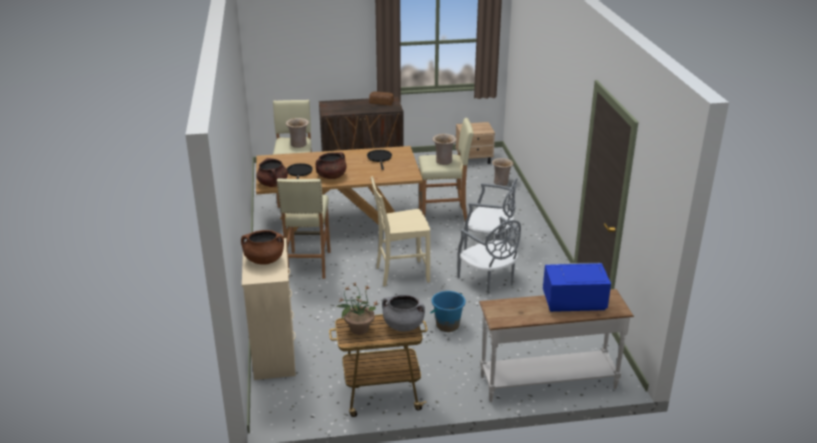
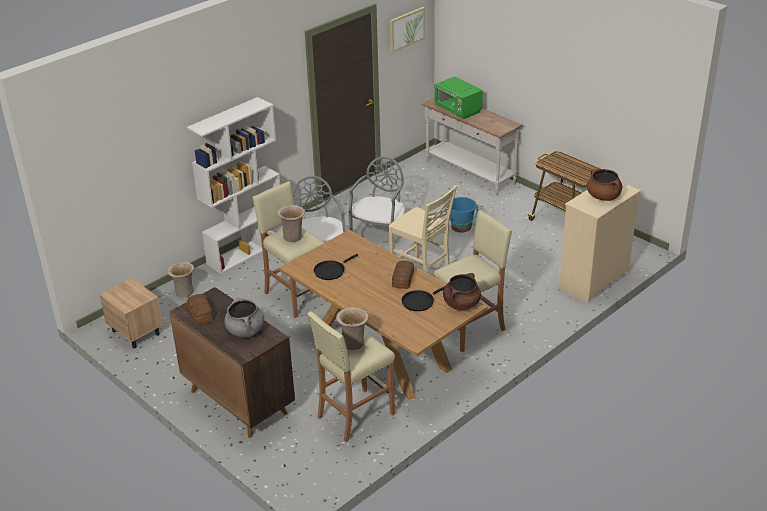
camera: 125 degrees left, 5 degrees up
(331, 176) = (403, 279): brown cooking pot -> bread
(359, 329) = (580, 173): potted plant -> none
(403, 325) = (554, 160): grey cooking pot -> grey cooking pot (245, 330)
(529, 217) = (246, 251): none -> white bookcase
(573, 302) = (458, 110): blue microwave -> green microwave
(651, 194) = (406, 29): none -> picture

